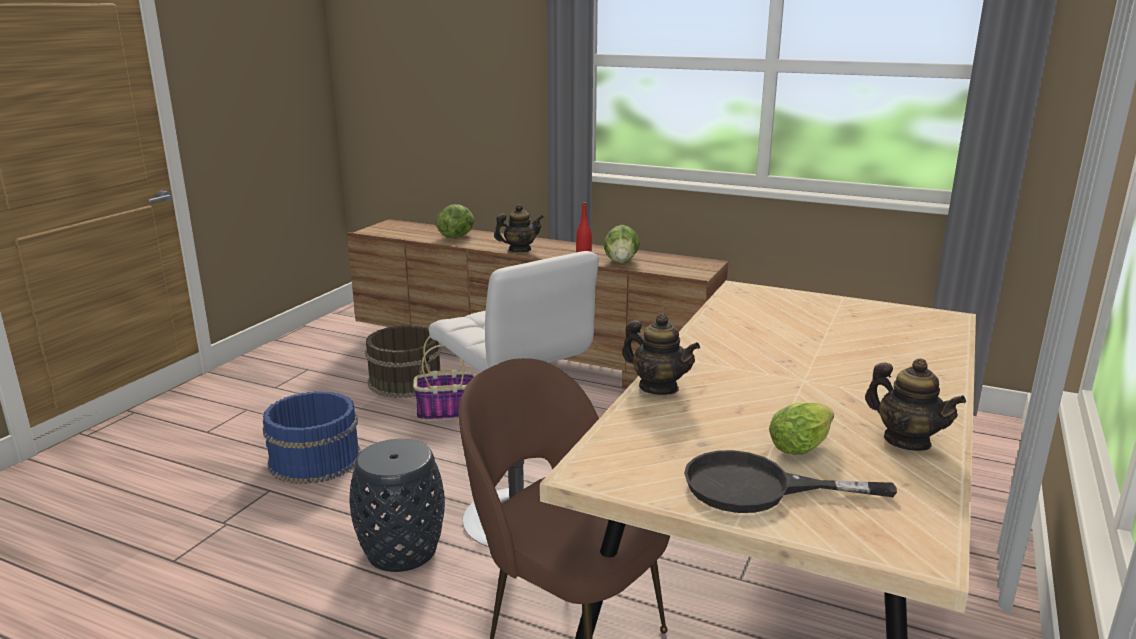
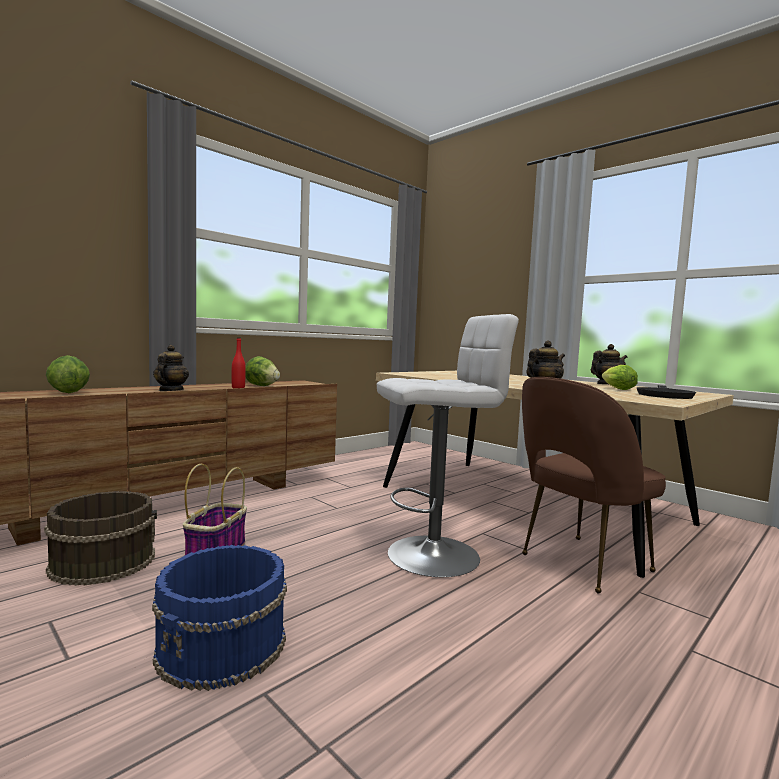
camera: 70 degrees left, 15 degrees down
(402, 550) = (458, 611): black stool -> none

